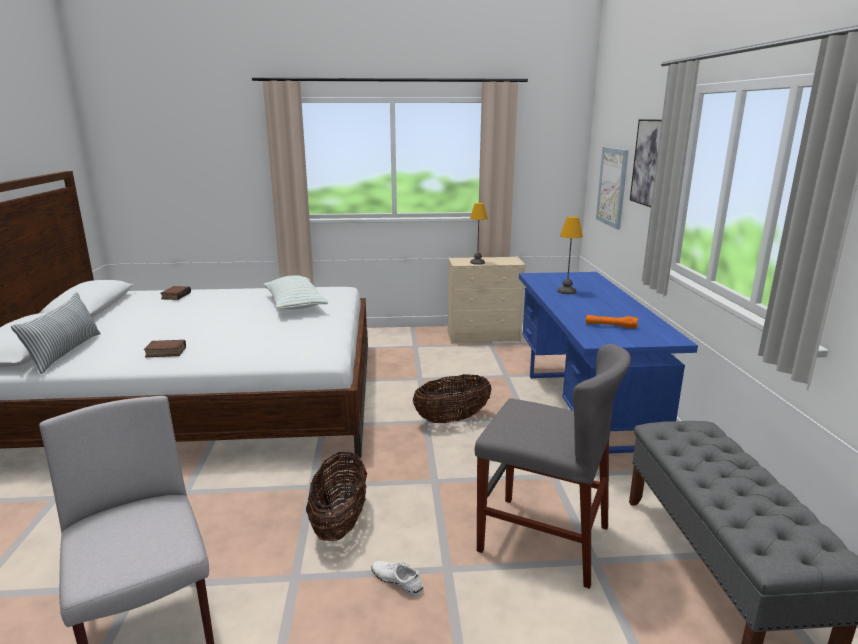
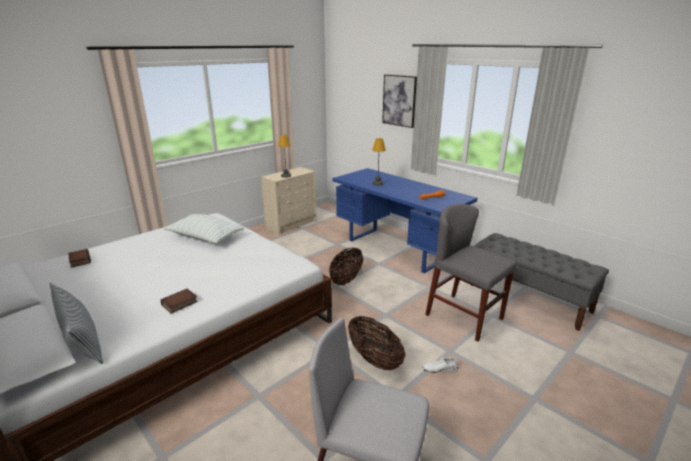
camera: 40 degrees left, 5 degrees up
(543, 538) = (464, 317): grey chair -> grey chair turned 120 degrees counterclockwise
(612, 187) = (358, 114): picture -> none

